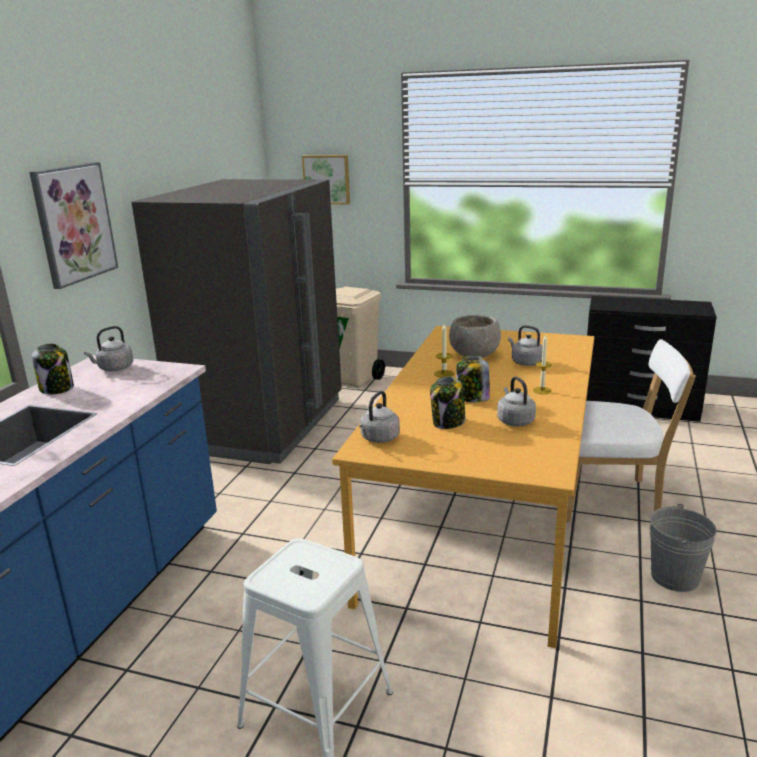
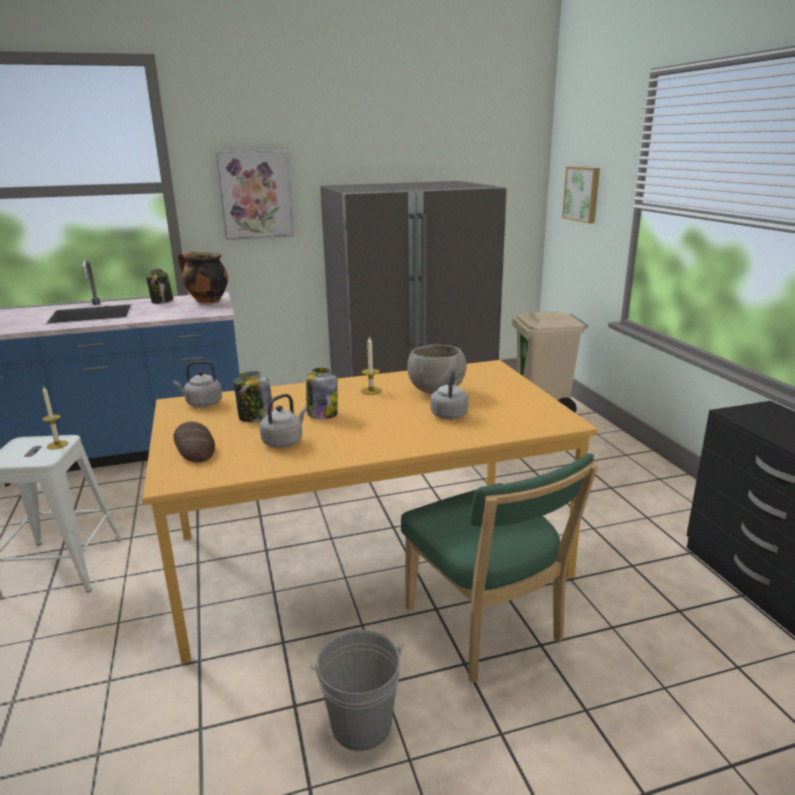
camera: 55 degrees right, 0 degrees up
(114, 368) = (206, 301): grey kettle -> cooking pot
(486, 455) = (194, 446): none -> bread
(542, 390) = (377, 437): candle -> candle (57, 445)
(610, 500) = (487, 629): white chair -> green chair

